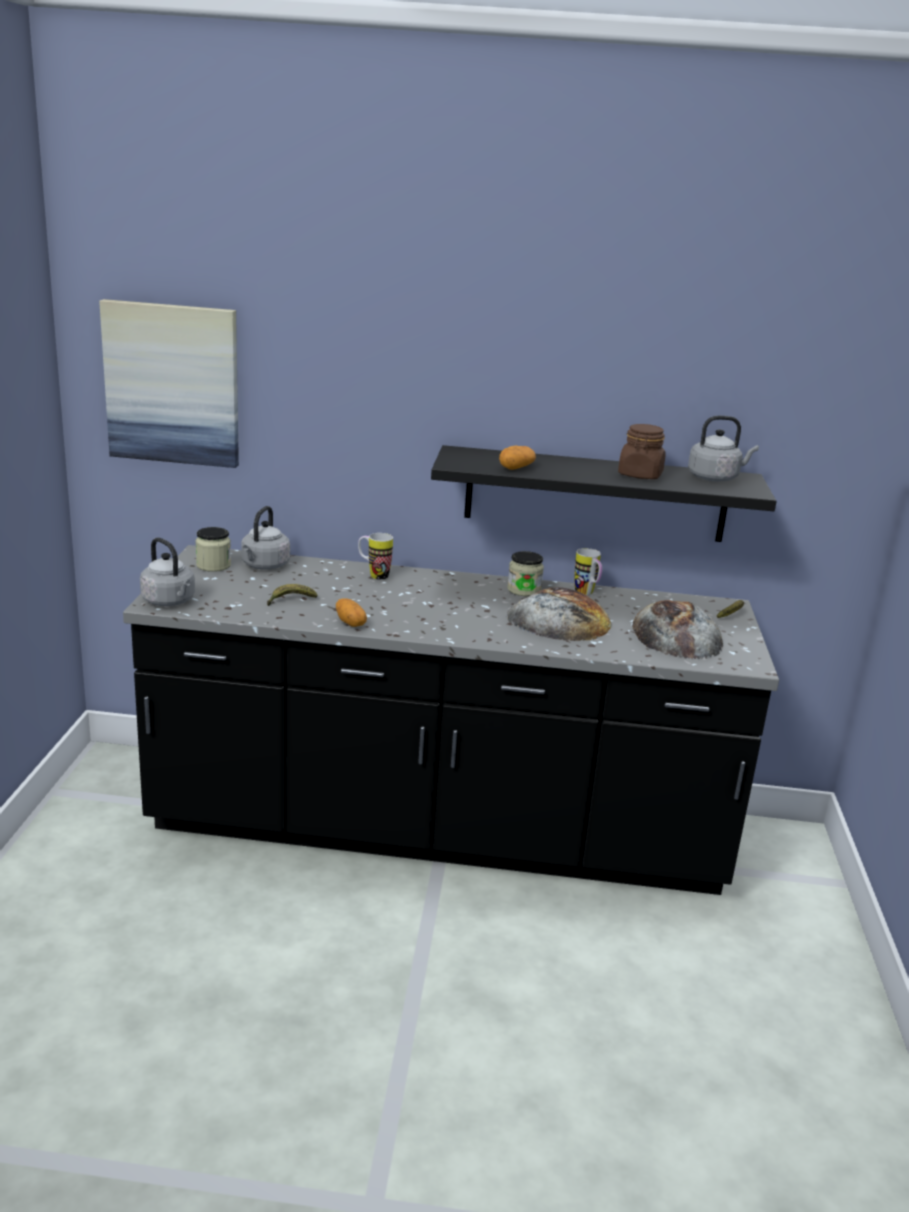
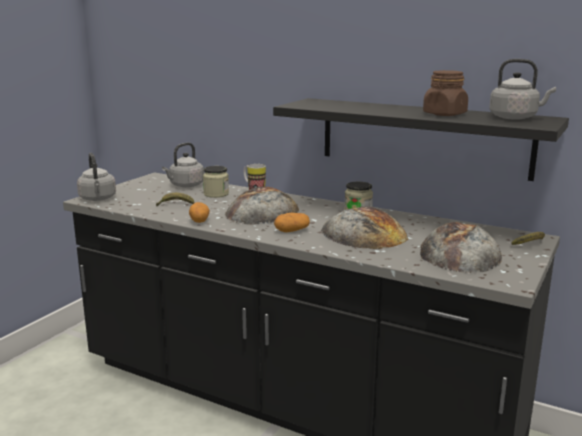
camera: 25 degrees right, 5 degrees down
(172, 384) = (144, 60): picture -> none
(213, 565) = (153, 183): jar -> jar (216, 194)
(412, 601) = (262, 212): none -> bread
(516, 468) = (341, 108): potato -> potato (292, 231)
(587, 594) = (409, 219): mug -> none

